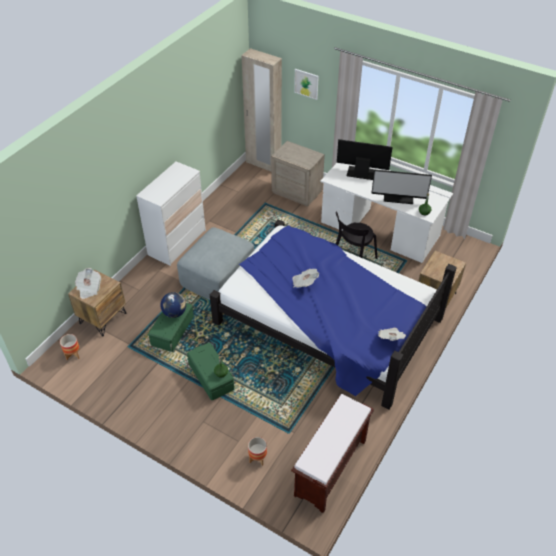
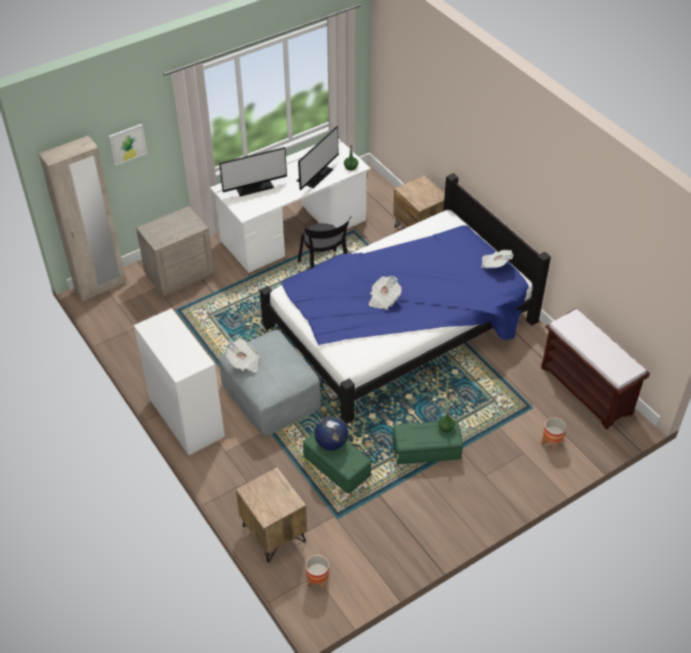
camera: 65 degrees left, 0 degrees up
(89, 288) = (268, 503): newspaper -> newspaper (244, 362)
(361, 172) = (254, 186): monitor -> monitor turned 150 degrees counterclockwise

